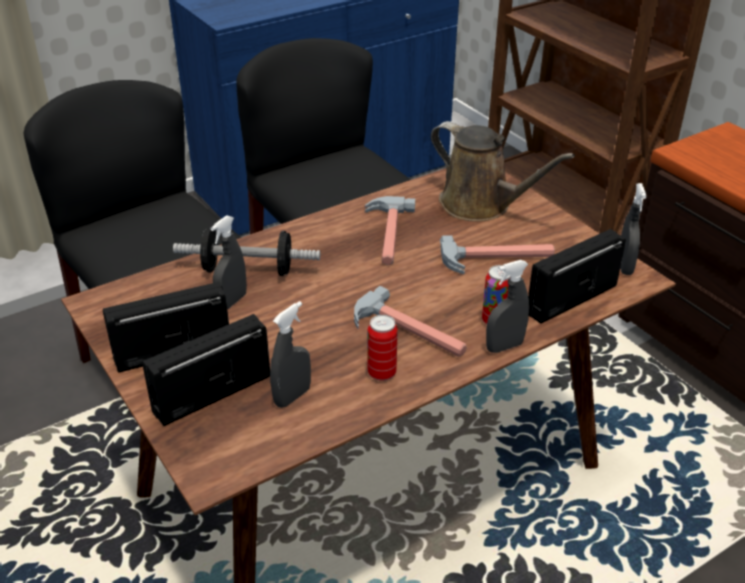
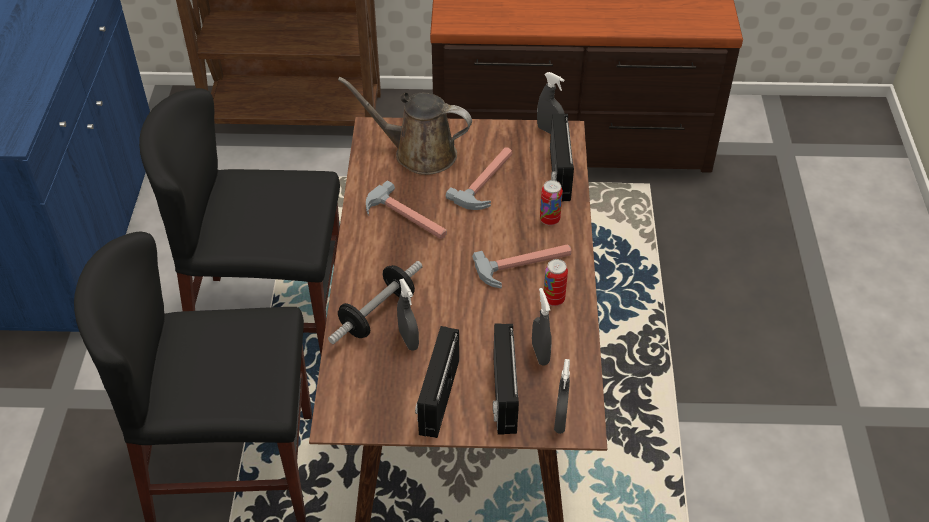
camera: 55 degrees left, 10 degrees up
(481, 205) = (419, 153): brown watering can -> brown watering can turned 150 degrees counterclockwise
(504, 346) = (576, 229): grey spray bottle -> grey spray bottle (560, 420)

